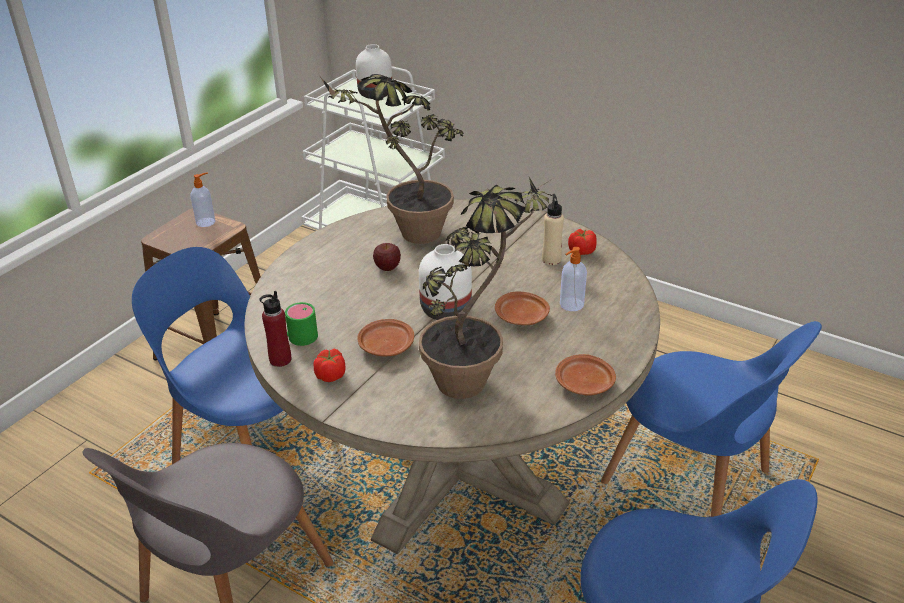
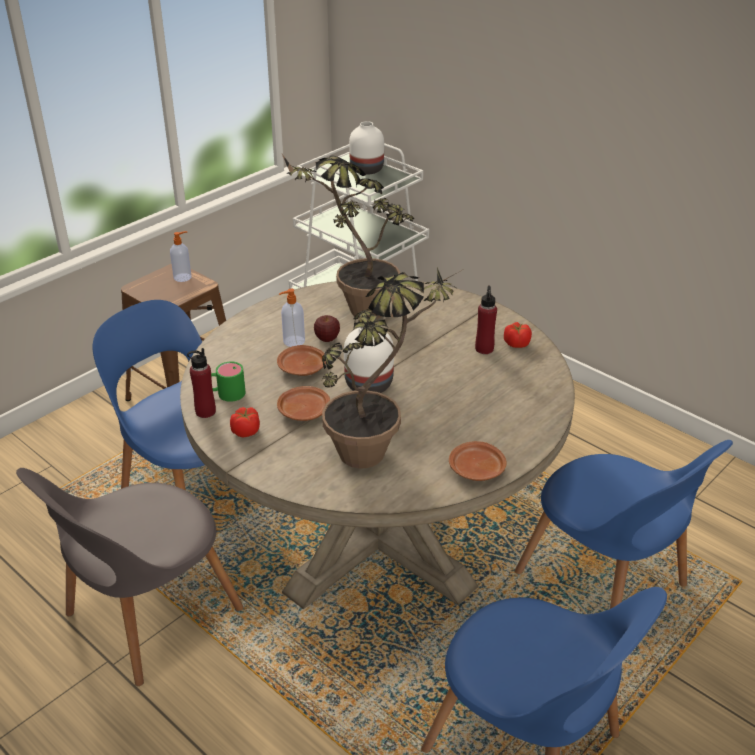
camera: 10 degrees right, 0 degrees up
(522, 317) = (438, 400): brown plate -> brown plate (302, 368)
(551, 259) = (484, 349): beige bottle -> red bottle
(571, 305) = (488, 394): soap dispenser -> soap dispenser (293, 341)

